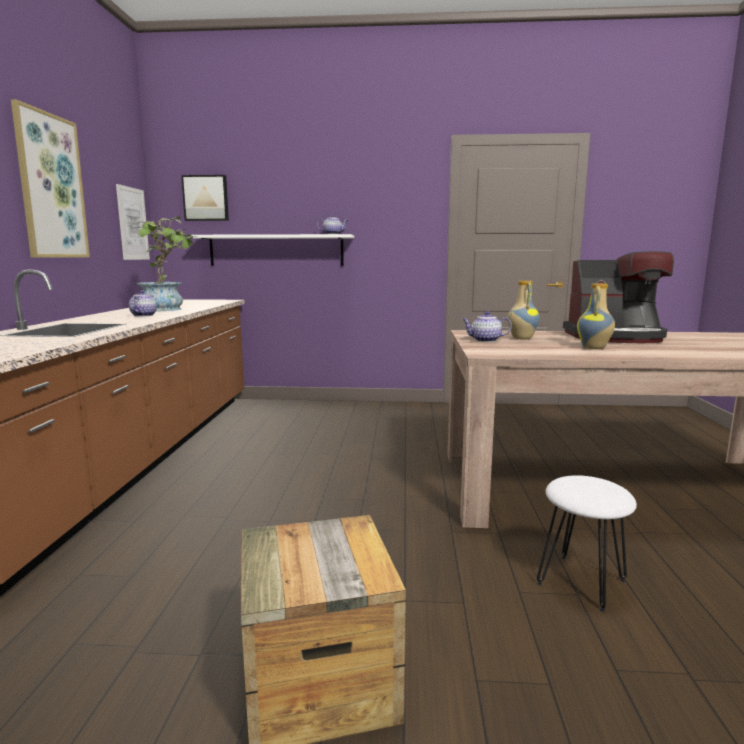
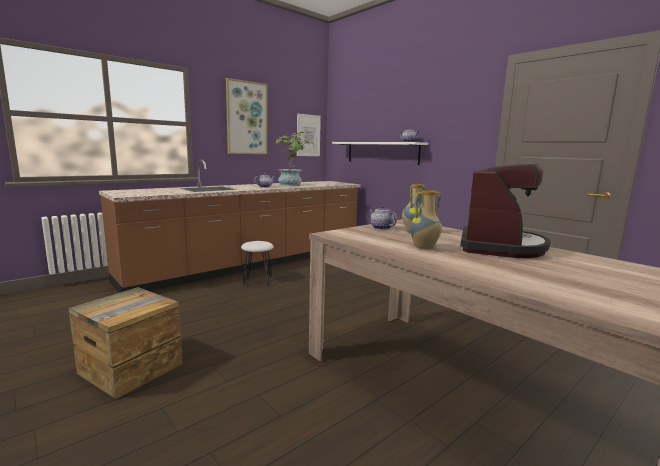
camera: 45 degrees right, 0 degrees up
(206, 198) = (350, 118): picture -> none
(581, 582) = (297, 413): white stool -> white stool (257, 281)
(614, 337) = (500, 247): coffee machine -> coffee machine turned 120 degrees counterclockwise

